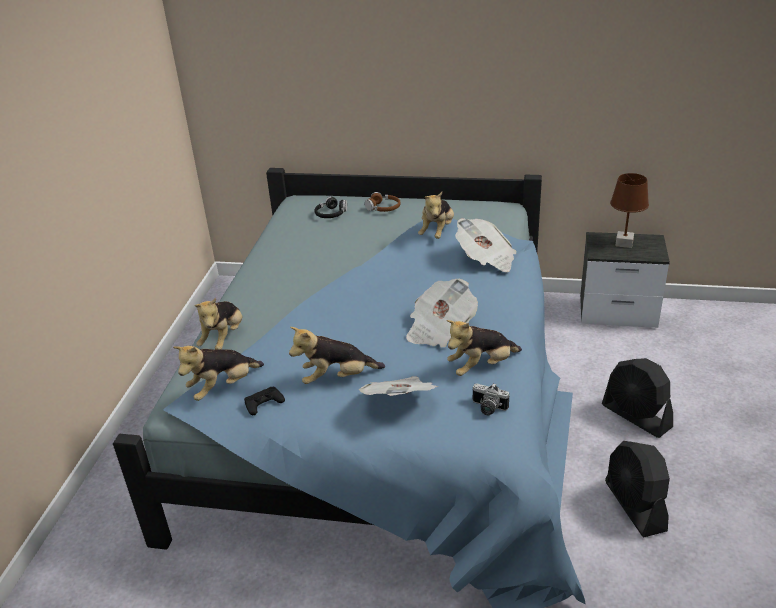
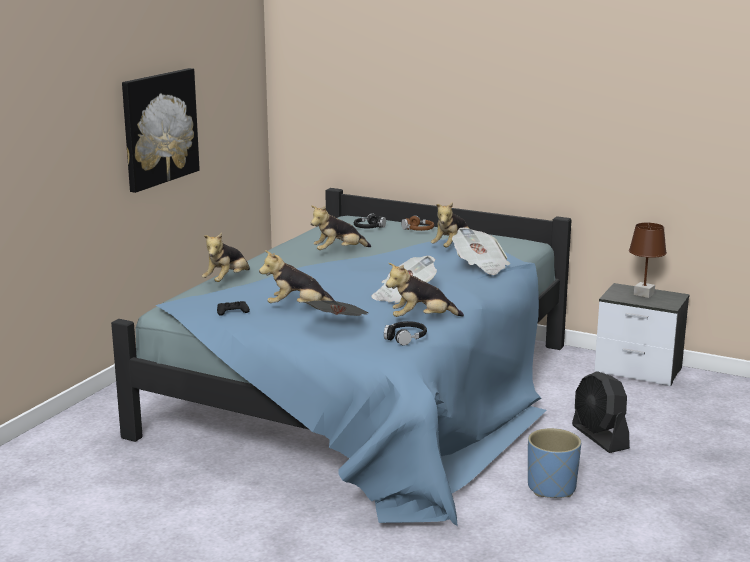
camera: 15 degrees right, 15 degrees down
(84, 158) = (159, 128): none -> picture
(223, 387) = (207, 300): plush toy -> plush toy (338, 252)
(488, 408) = (405, 338): camera -> black headphones
(634, 506) = (552, 488): black fan -> blue planter

